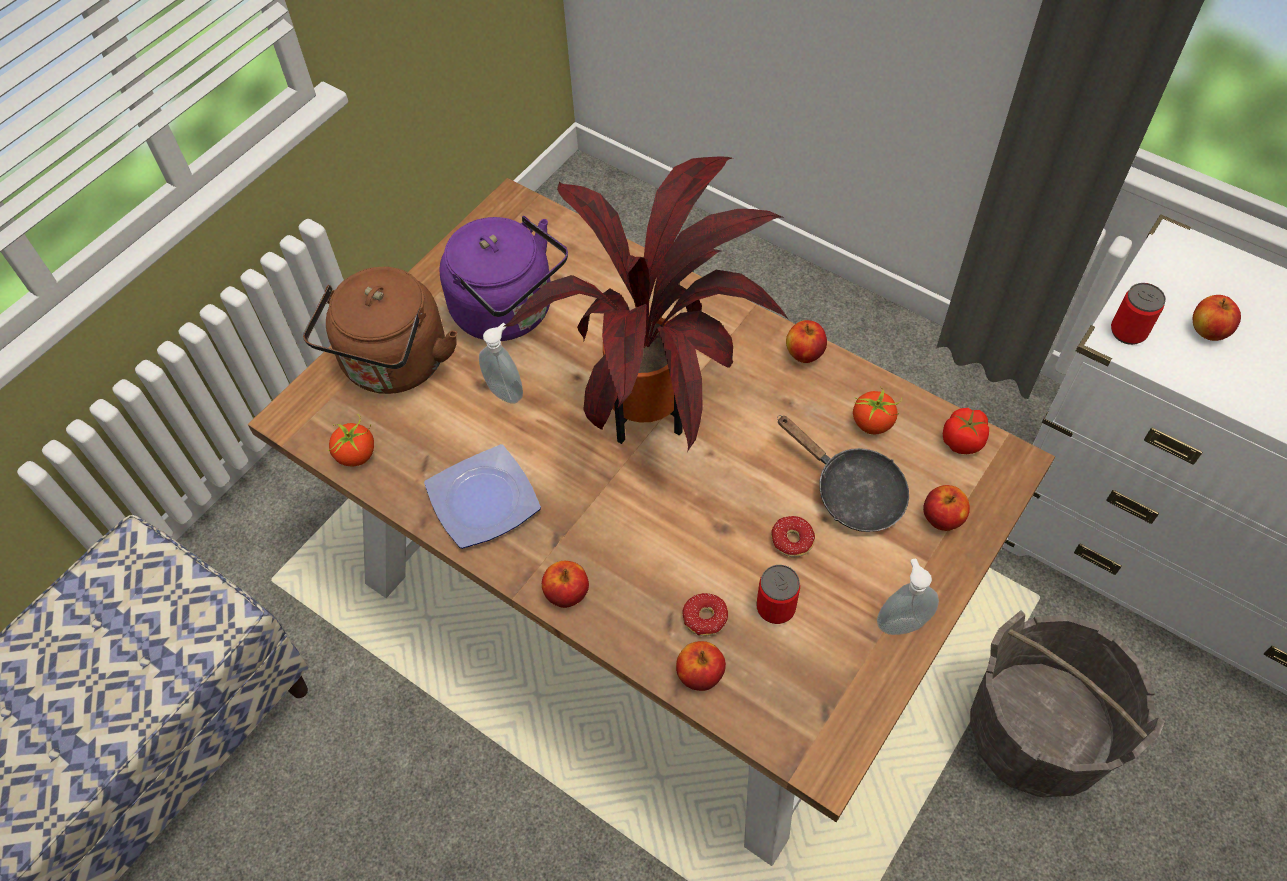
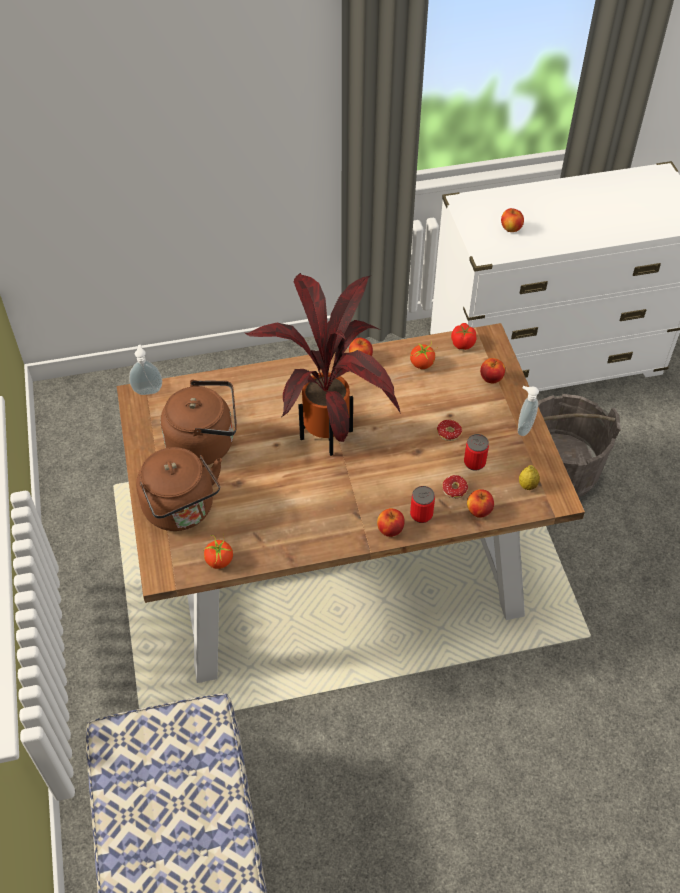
camera: 50 degrees left, 5 degrees down
(486, 501) = (306, 526): plate -> none
(506, 391) = (252, 477): soap dispenser -> soap dispenser (148, 390)
(509, 312) = (205, 443): purple kettle -> brown kettle
(806, 703) = (527, 485): none -> lemon
(851, 492) = (447, 396): black frying pan -> none
(1128, 332) = (485, 249): can -> can (421, 514)

